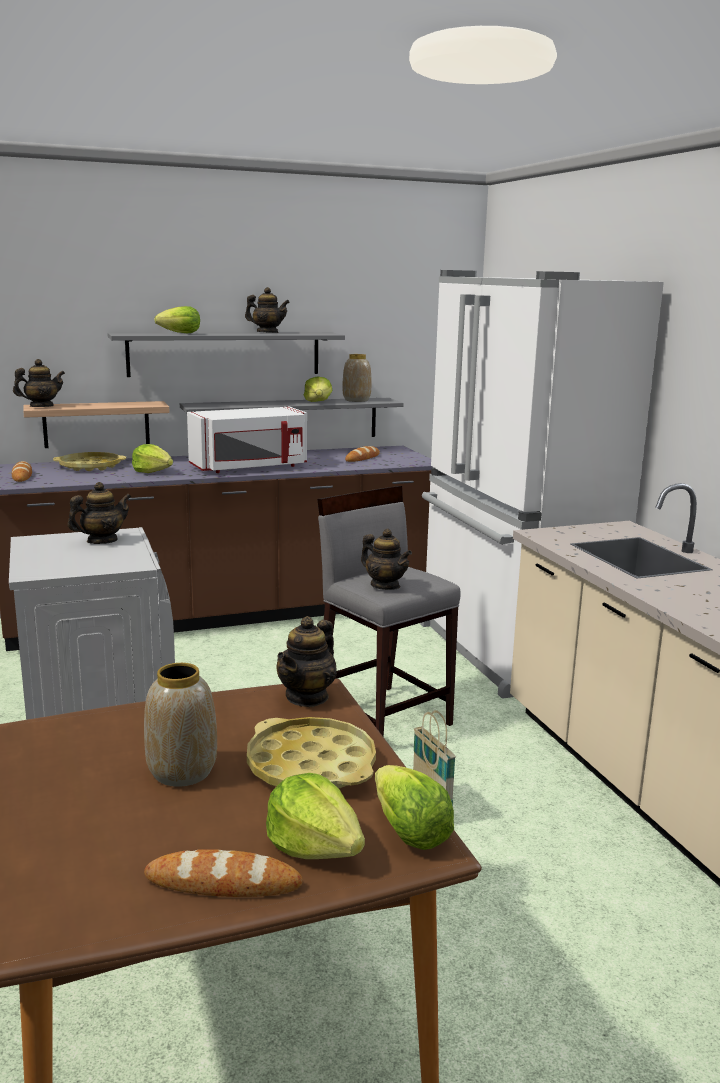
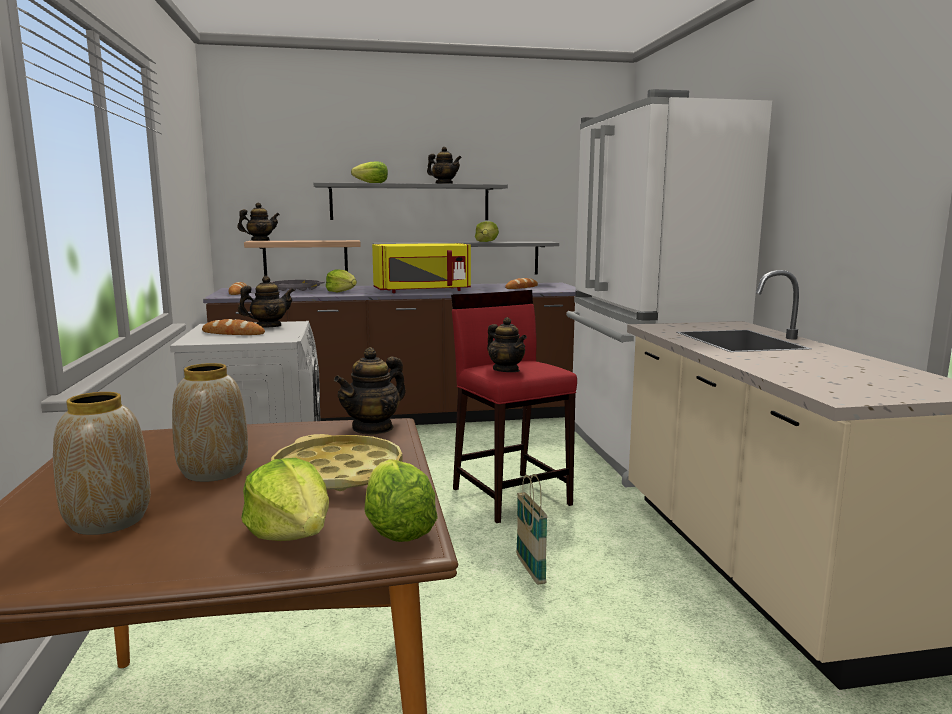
camera: 10 degrees right, 5 degrees down
(90, 466) = (296, 289): yellow tray -> grey tray
(223, 882) = (176, 555): bread -> bread (233, 333)
(250, 467) = (423, 291): white microwave -> yellow microwave
(356, 400) = (519, 241): vase -> vase (106, 521)
(383, 717) = (511, 496): grey stool -> red stool

